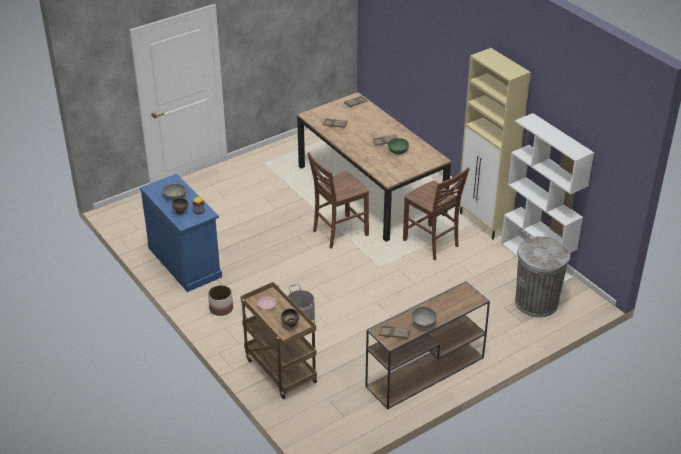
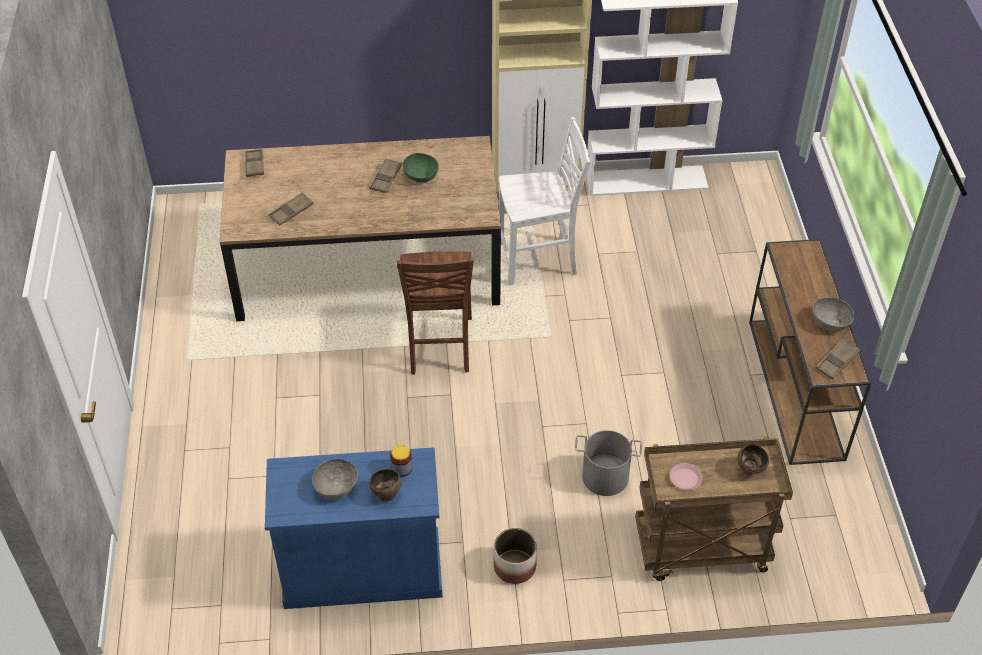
camera: 60 degrees left, 10 degrees up
(432, 243) = (539, 260): brown chair -> white chair
(536, 302) = (726, 220): grey trash can -> none

